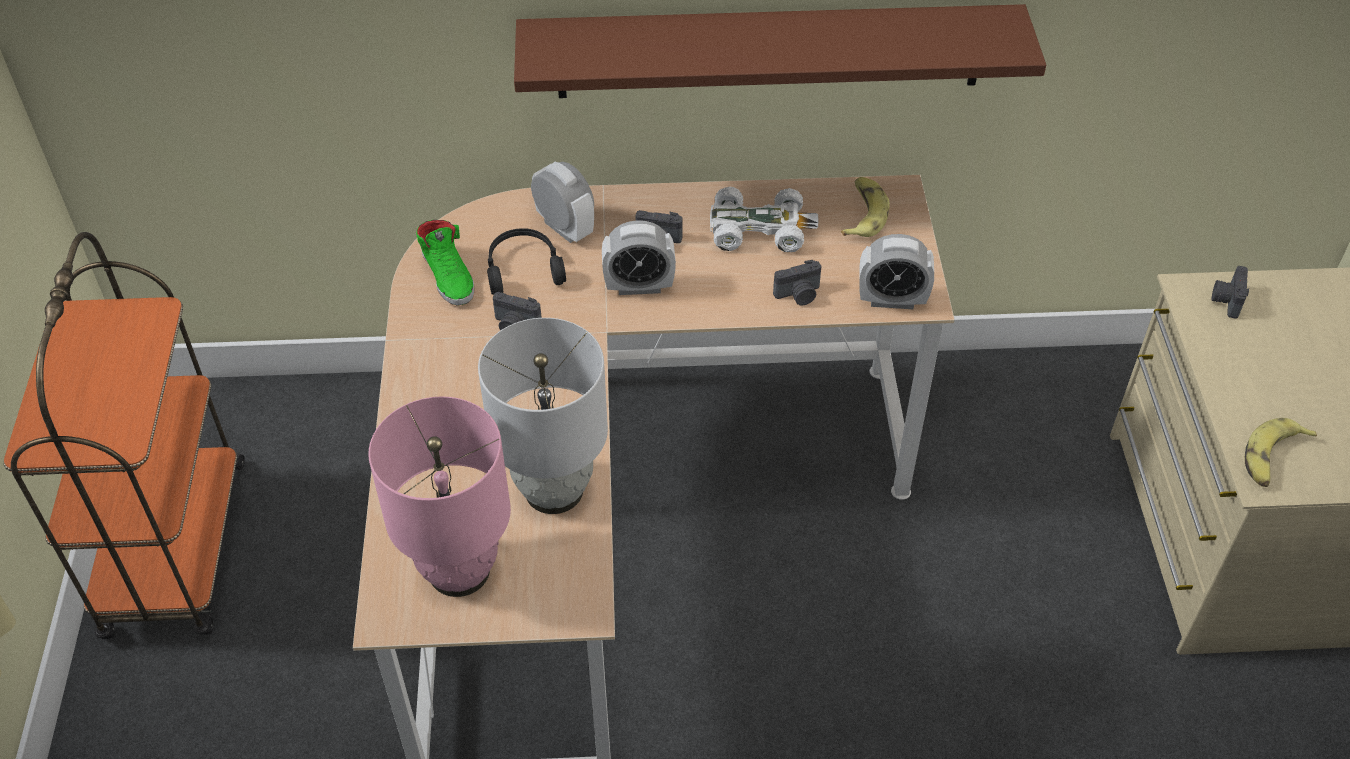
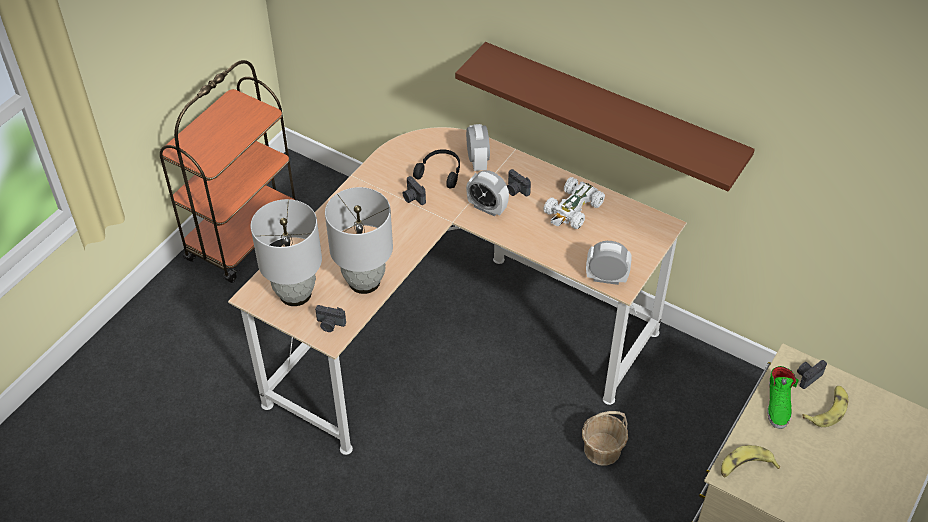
camera: 35 degrees right, 0 degrees up
(449, 275) = (404, 158): green shoe -> green shoe (778, 404)
(459, 570) = (295, 293): pink table lamp -> white table lamp
(760, 229) = (573, 209): white toy car -> white toy car turned 90 degrees clockwise
(799, 295) = (561, 251): camera -> camera (330, 324)
(863, 214) = (634, 227): banana -> banana (827, 409)
(892, 300) = (606, 278): alarm clock -> alarm clock turned 150 degrees clockwise
(951, 563) = (602, 449): none -> basket

